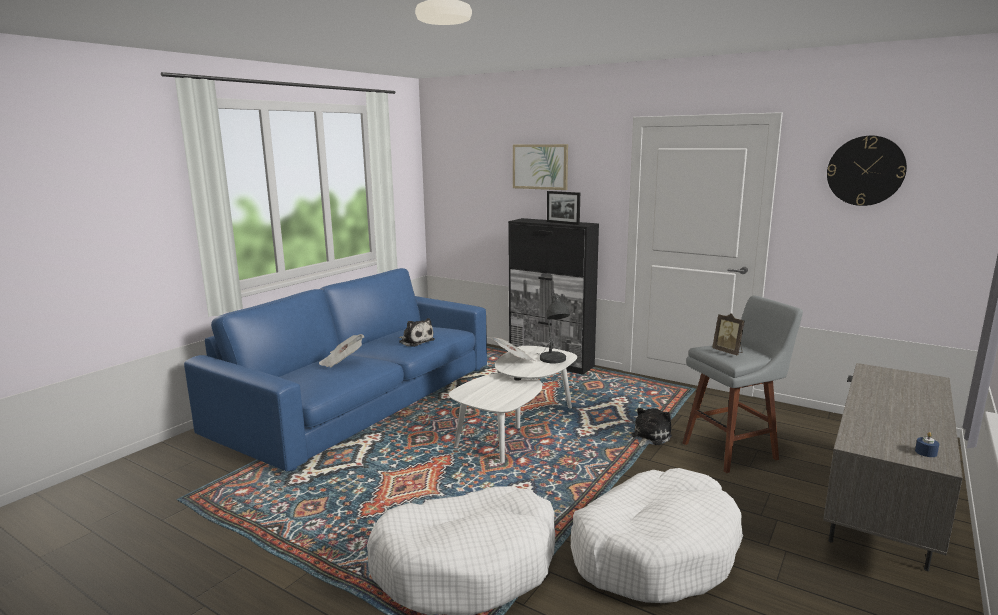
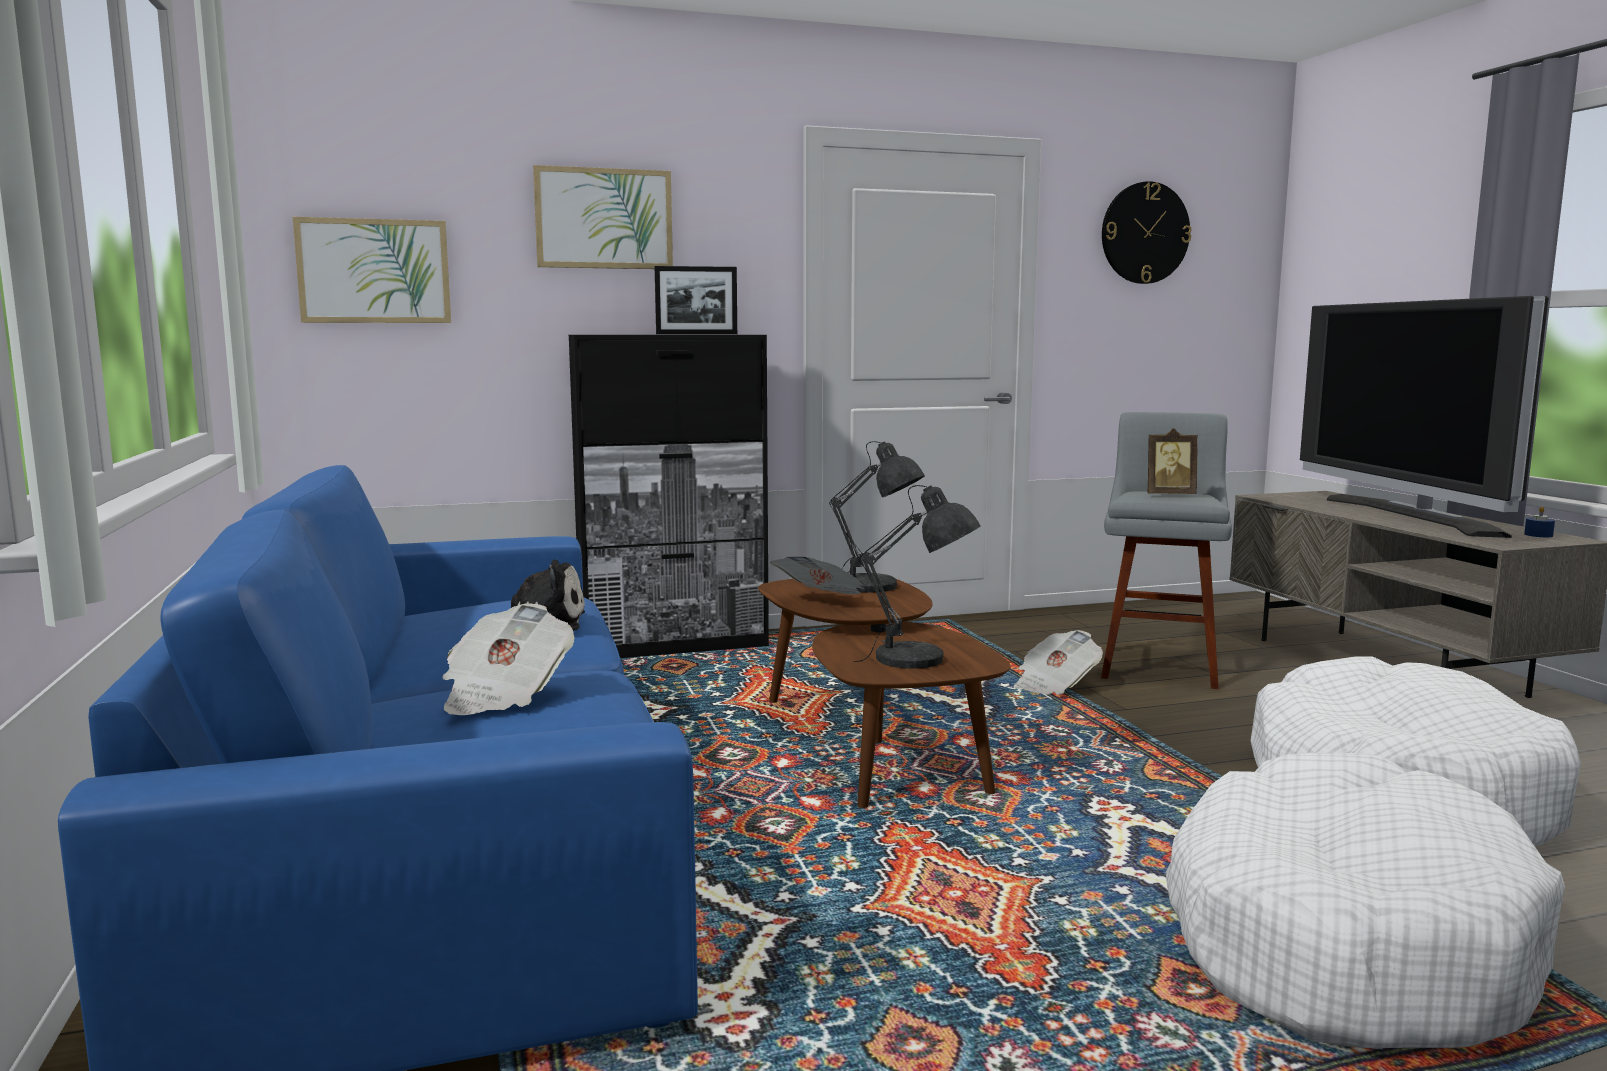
camera: 50 degrees left, 5 degrees down
(461, 188) = (374, 271): none -> picture
(489, 395) = (918, 660): none -> grey table lamp
(517, 426) = (870, 742): white coffee table -> brown coffee table
(649, 437) = (1054, 686): plush toy -> newspaper
(904, 411) = (1411, 516): none -> television

